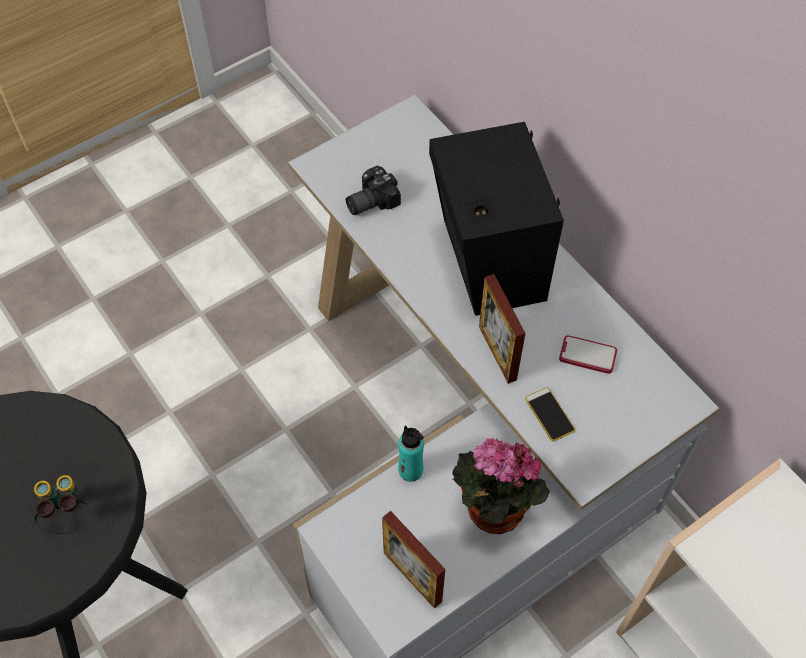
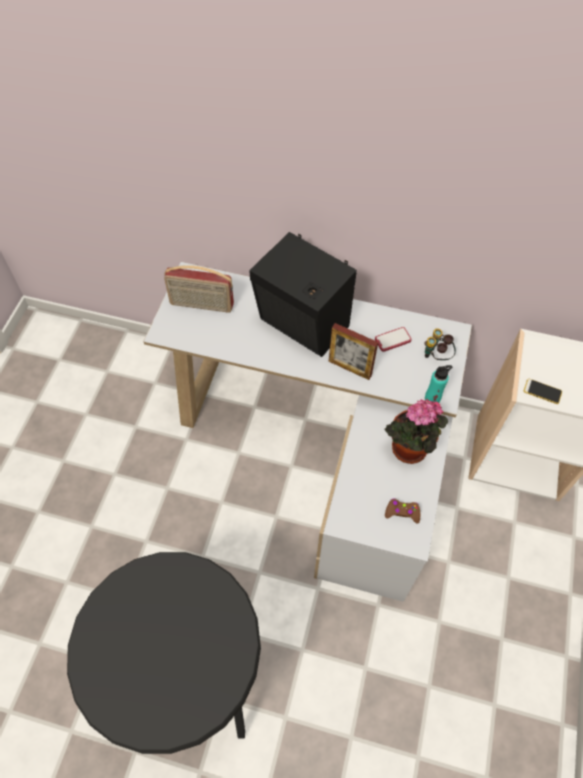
camera: 40 degrees left, 0 degrees up
(67, 517) = (206, 623): binoculars -> binoculars (436, 356)
(369, 200) = (210, 333): camera -> none
(390, 161) = (201, 305): none -> radio
(410, 470) = (352, 460): turquoise bottle -> turquoise bottle (432, 398)
(412, 577) = (402, 512): picture frame -> brown game controller
(549, 414) = (402, 381): phone -> phone (542, 391)

